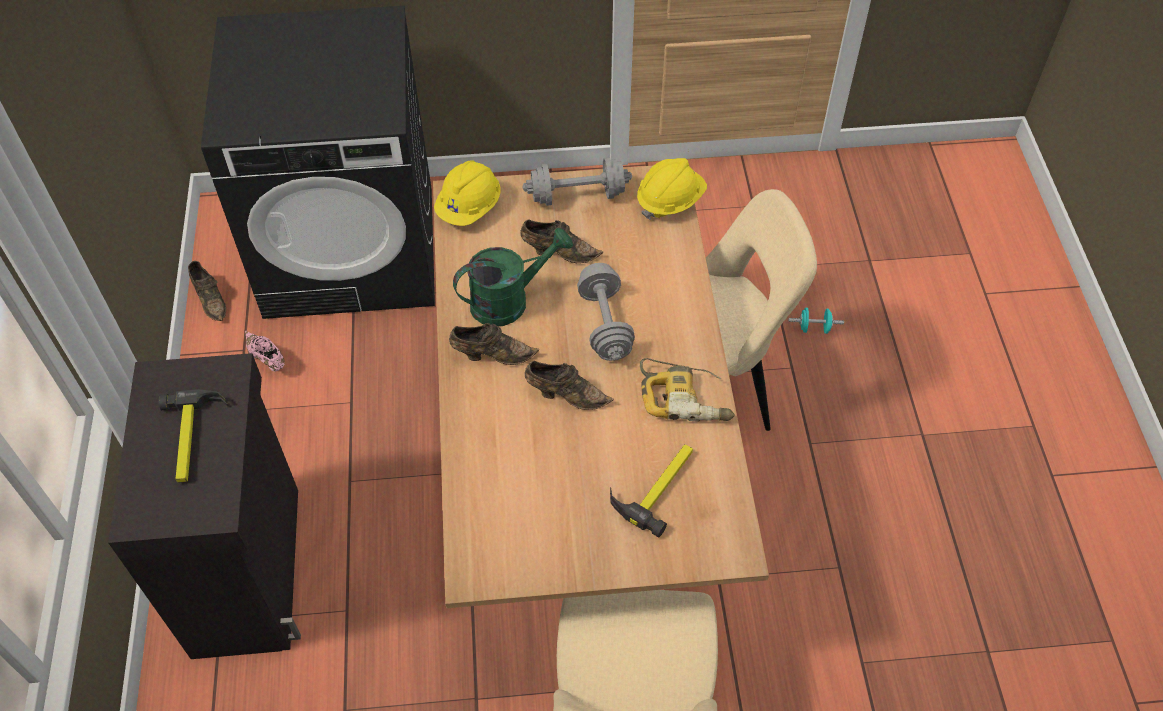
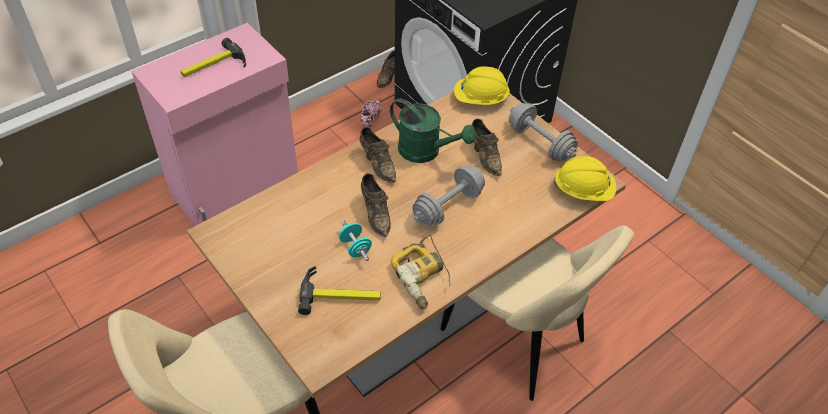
camera: 55 degrees right, 5 degrees down
(250, 569) = (237, 187): black cabinet -> pink cabinet
(814, 328) = (643, 386): turquoise dumbbell -> turquoise dumbbell (355, 247)

